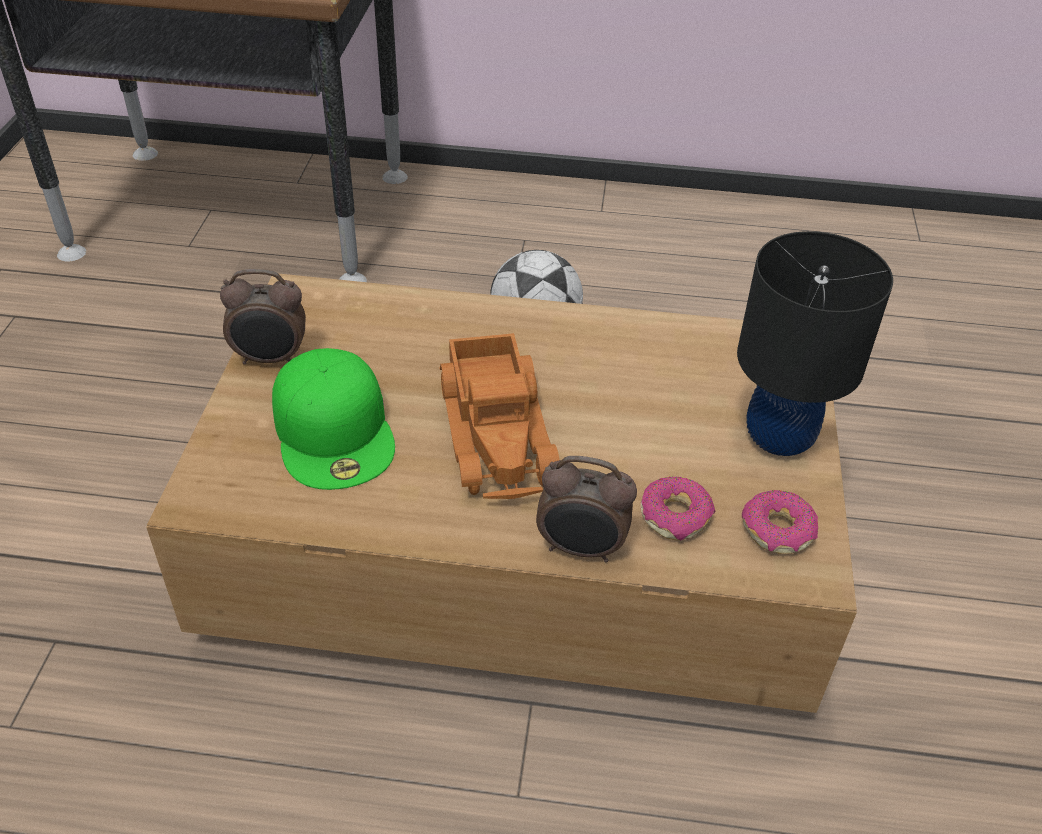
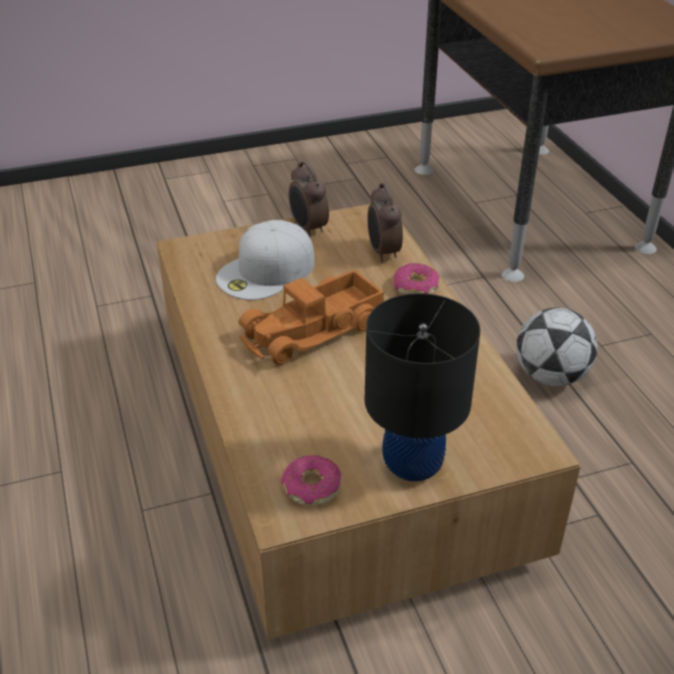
camera: 65 degrees right, 5 degrees down
(335, 431) = (266, 271): green cap -> white cap
(581, 549) = (234, 397): alarm clock -> alarm clock (382, 252)
(675, 516) = (292, 432): donut -> donut (416, 287)

